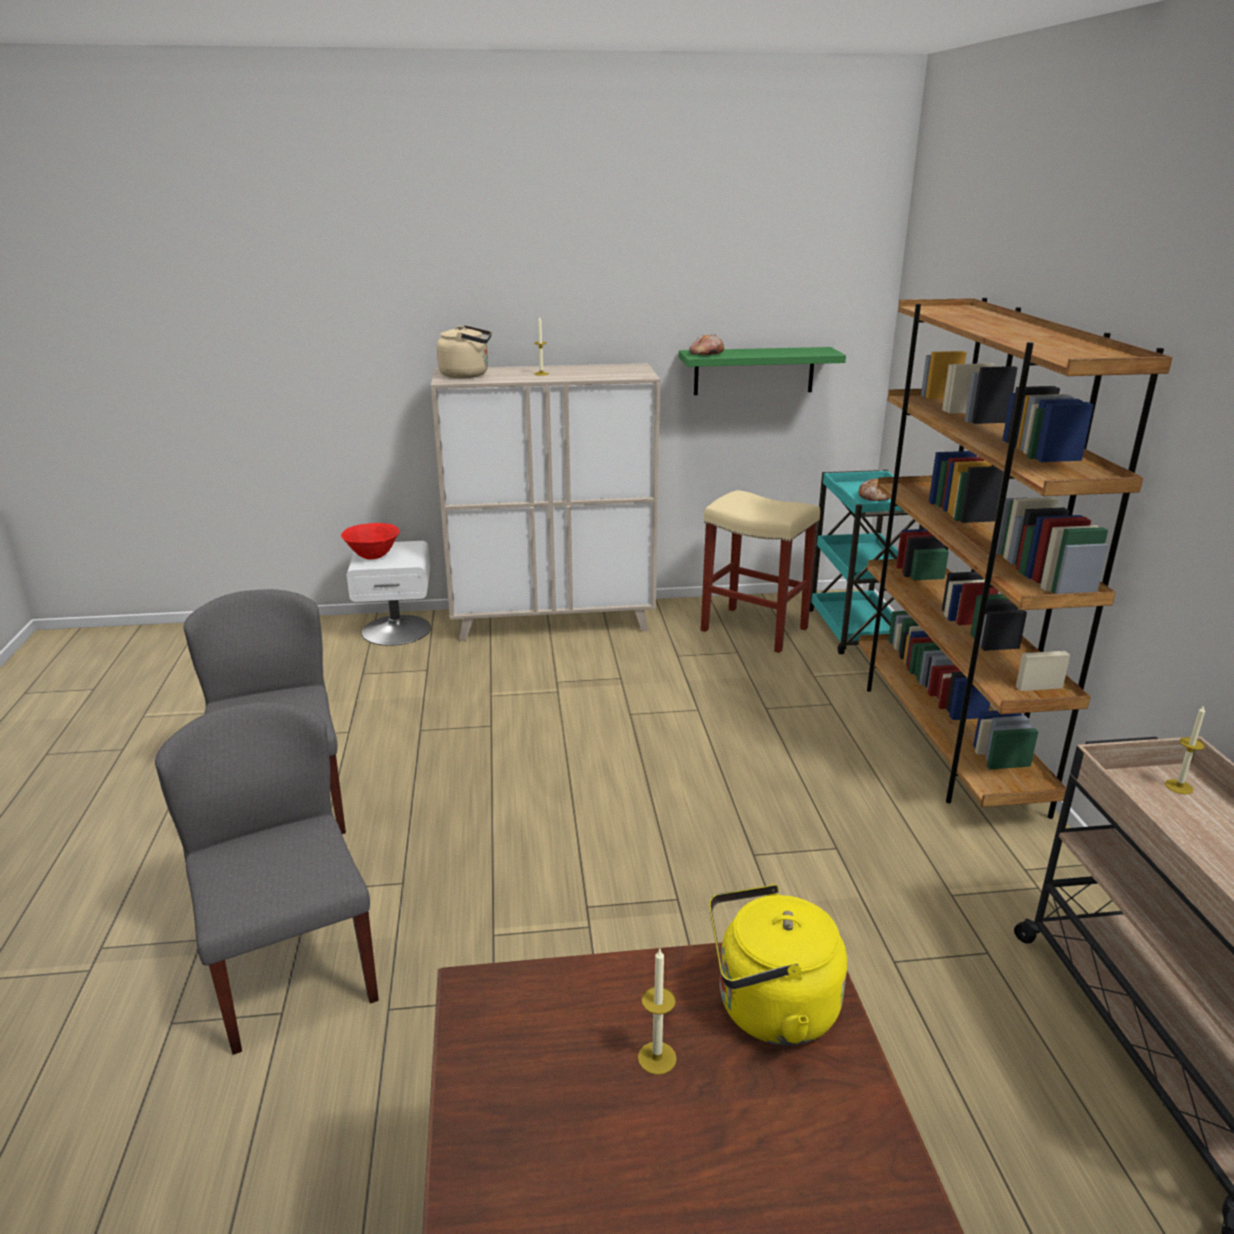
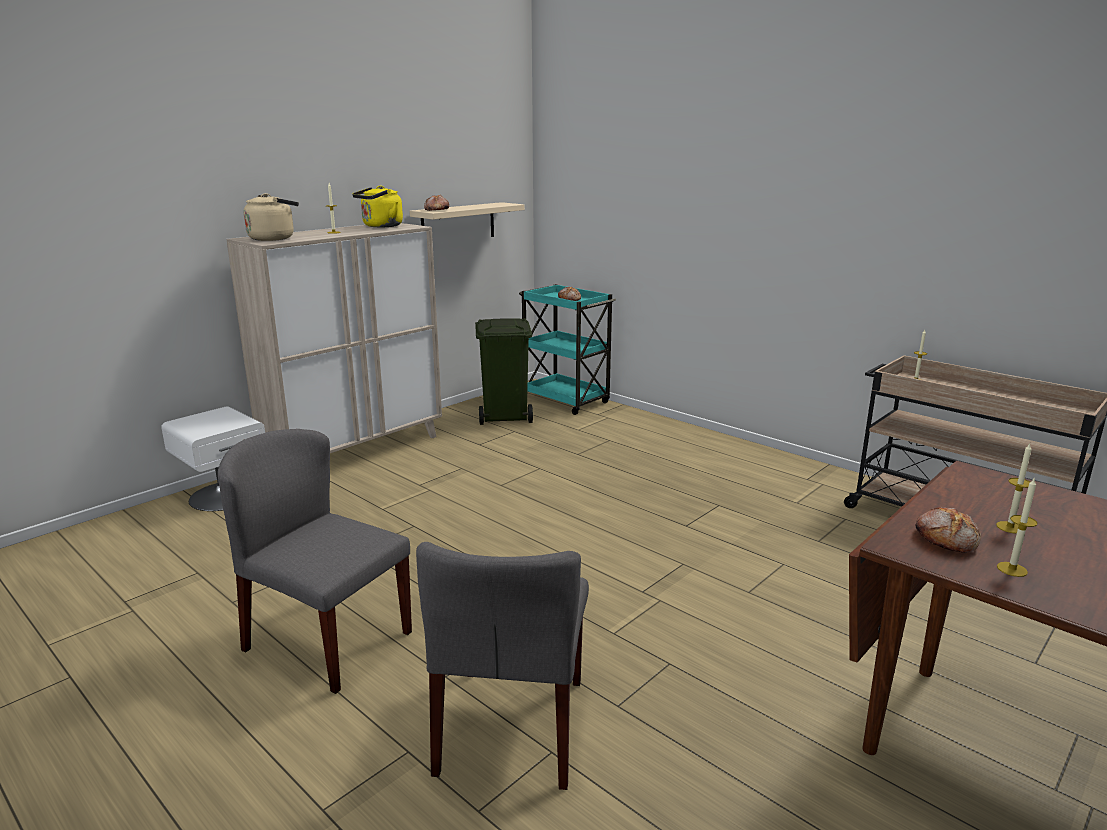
camera: 40 degrees left, 5 degrees down
(289, 969) = (512, 726): grey chair -> grey chair turned 105 degrees counterclockwise
(373, 557) = (200, 426): red bowl -> none
(522, 1104) = (1012, 569): none -> candle
(545, 1020) = (947, 539): none -> bread
(754, 371) = (458, 223): green shelf -> beige shelf
(756, 629) = (506, 416): beige stool -> green trash can
(769, 1009) = (1001, 492): yellow kettle -> yellow kettle (380, 226)
(944, 739) = (689, 437): brown bookcase -> none

